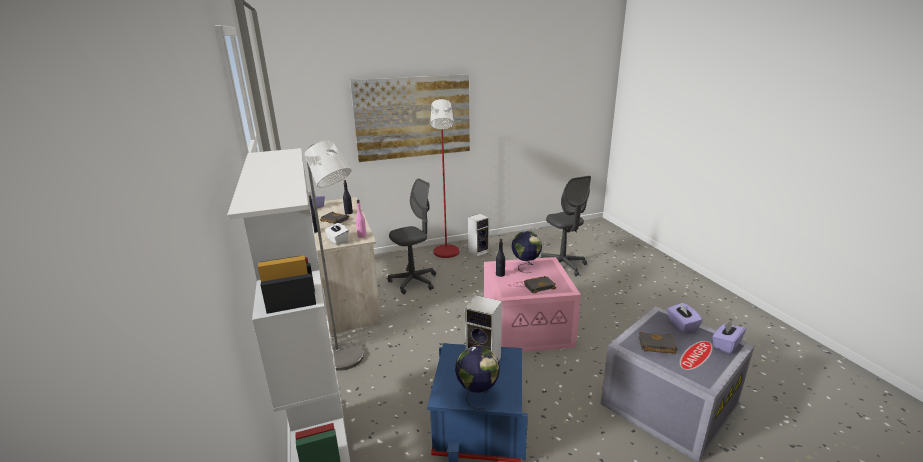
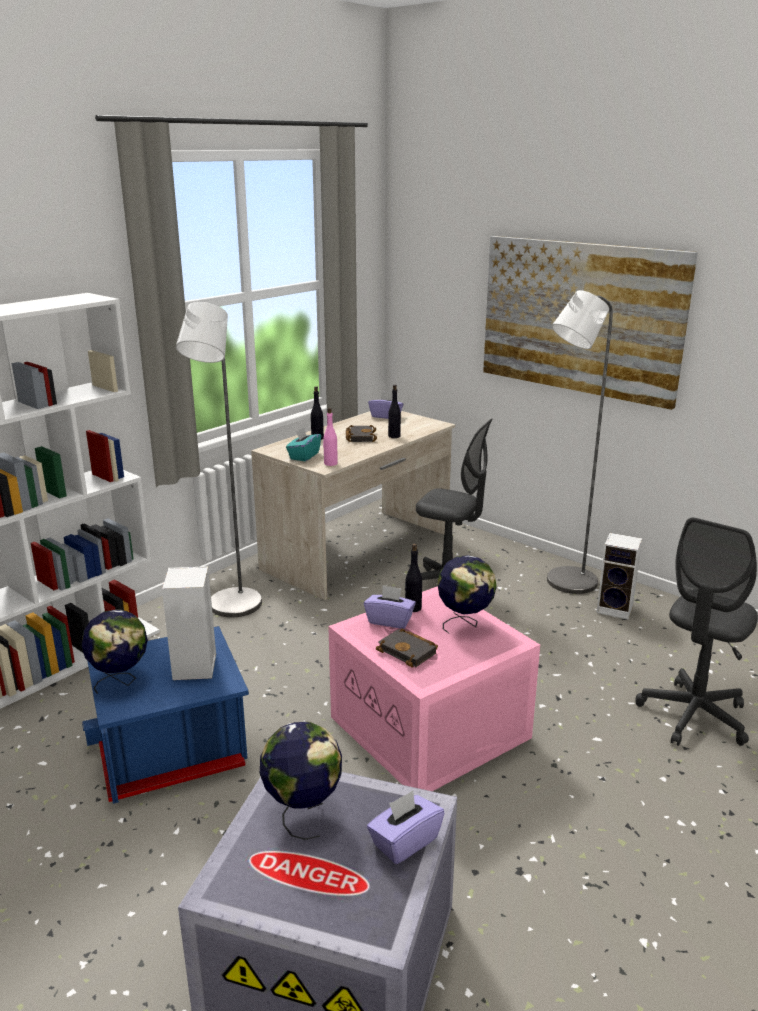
camera: 60 degrees right, 0 degrees up
(337, 240) = (304, 456): white tissue box -> turquoise tissue box
(446, 254) = (564, 584): red floor lamp -> grey floor lamp
(656, 346) = (303, 813): black book -> globe
(726, 345) = (372, 917): purple tissue box -> purple tissue box (390, 620)

